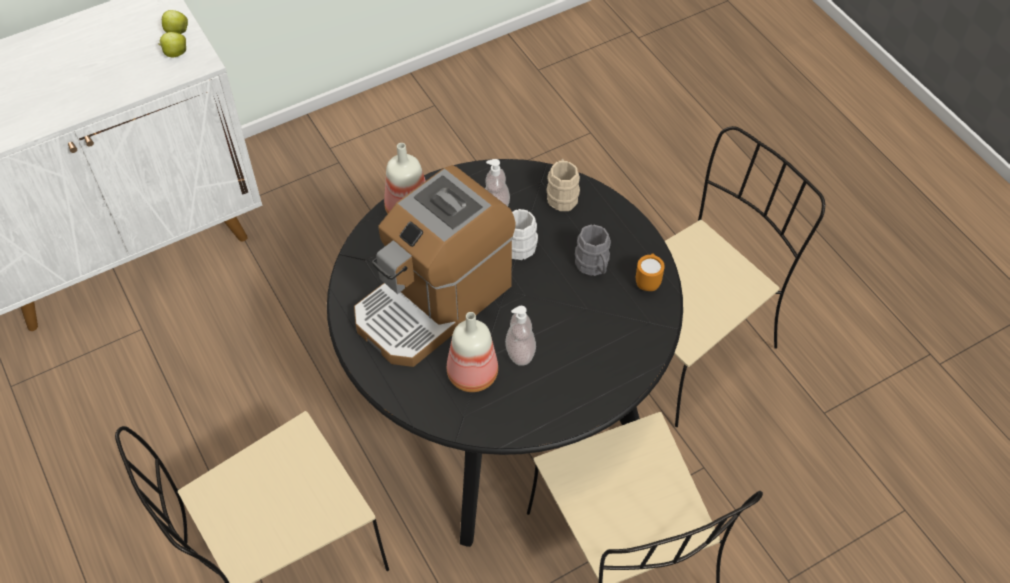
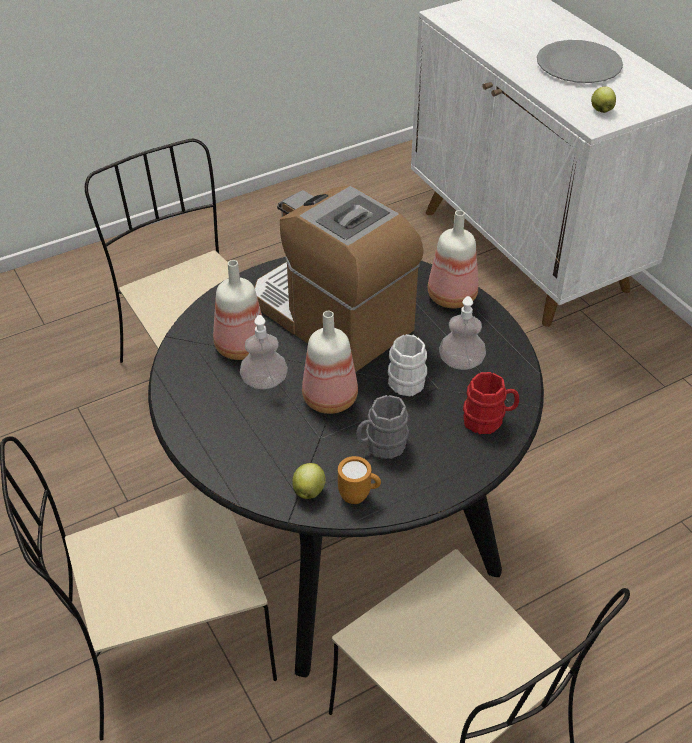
camera: 90 degrees right, 10 degrees down
(81, 59) = (579, 64): none -> grey plate
(176, 31) = (632, 108): apple -> apple (309, 490)
(540, 300) = (332, 398): none -> bottle
(562, 195) = (488, 420): beige mug -> red mug

